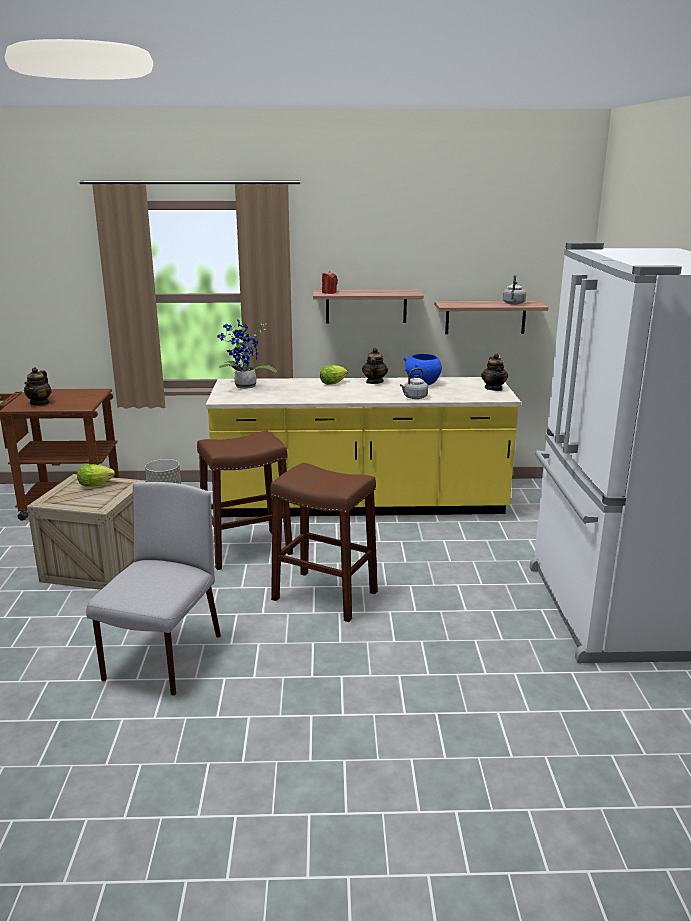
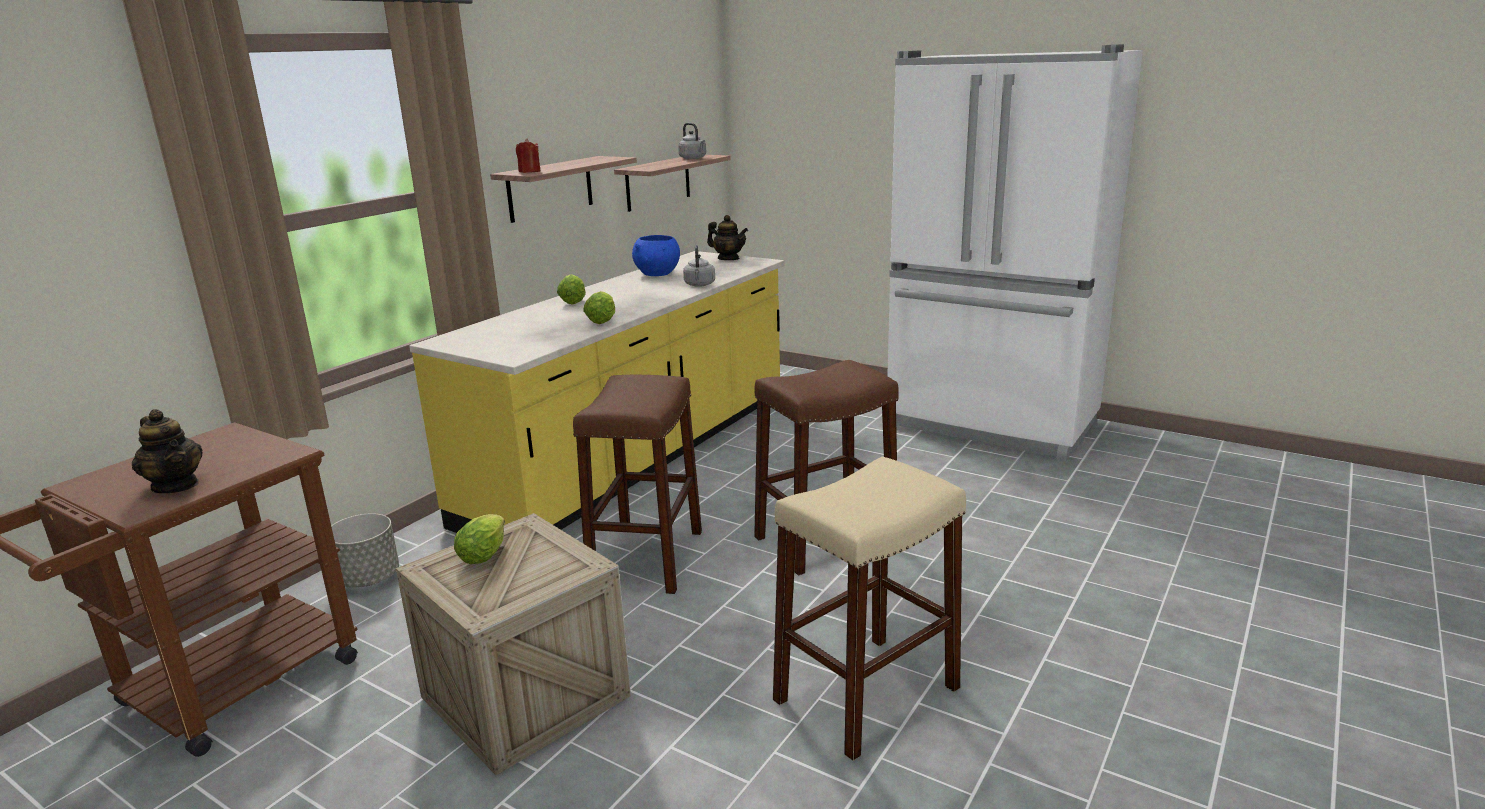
camera: 55 degrees left, 0 degrees up
(162, 659) = (867, 694): grey chair -> beige stool
(244, 387) = (488, 338): potted plant -> none
(306, 397) = (603, 320): none -> lettuce
(374, 382) = (609, 287): teapot -> none

